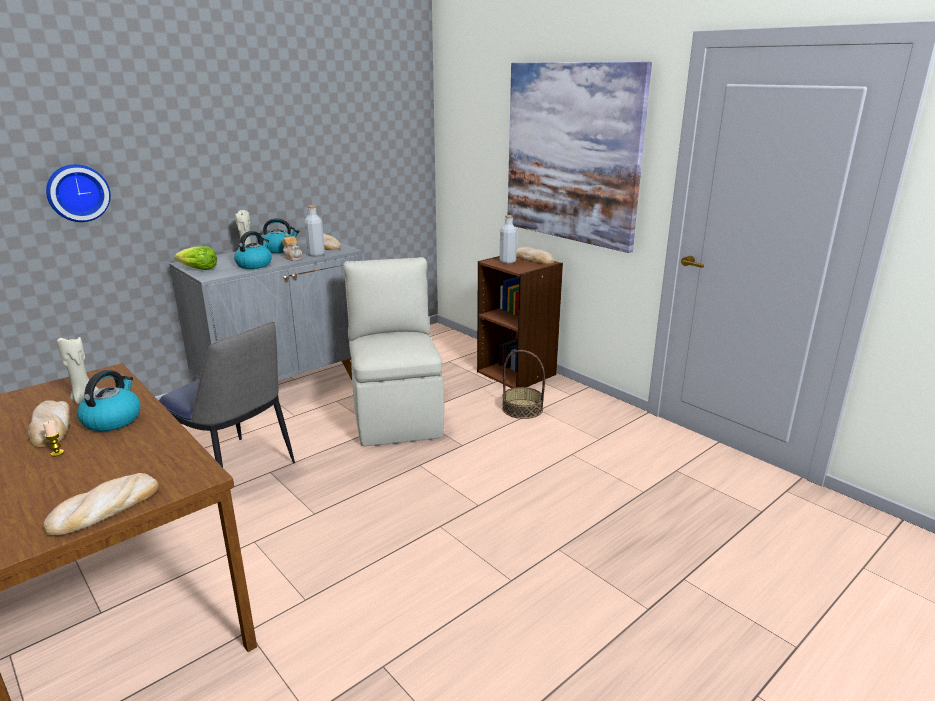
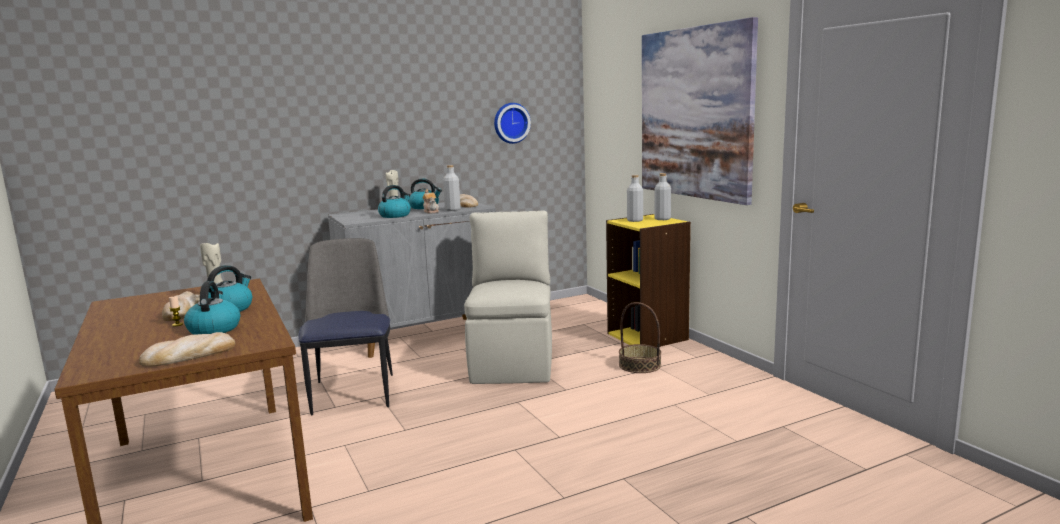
camera: 15 degrees right, 10 degrees down
(77, 192) = (258, 150): wall clock -> wall clock (511, 123)
(112, 457) = (214, 329): none -> kettle
(198, 269) = (347, 217): lettuce -> none
(237, 469) = (353, 392): chair -> chair turned 150 degrees counterclockwise
(517, 373) = (648, 336): brown bookcase -> yellow bookcase
(533, 259) = (662, 219): bread -> grey bottle

